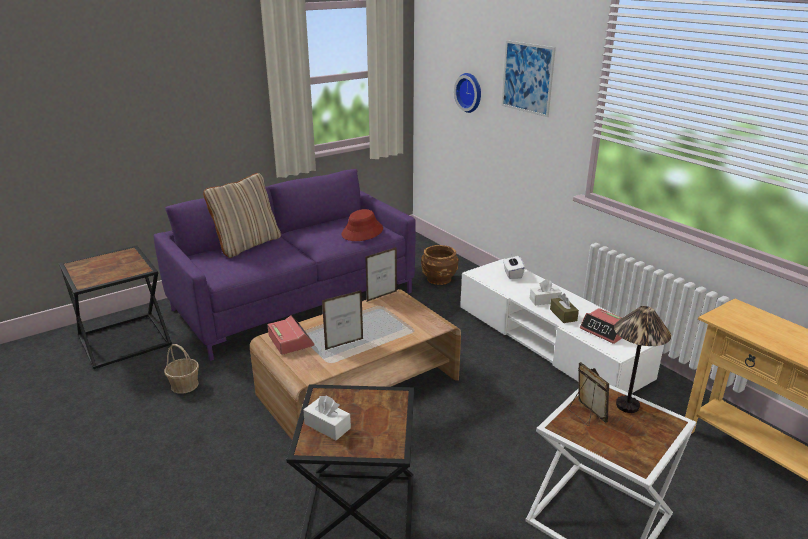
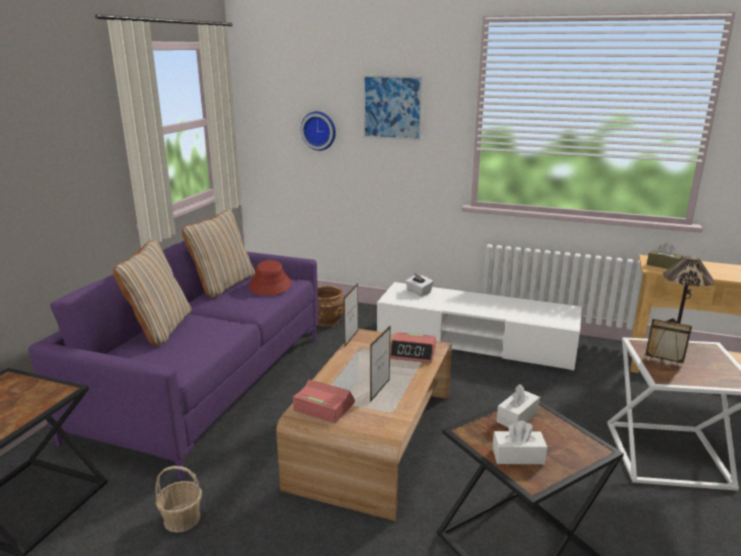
camera: 35 degrees left, 5 degrees down
(331, 222) = (223, 285): none -> beige pillow
(544, 300) = (470, 304): white tissue box -> white tissue box (517, 417)
(563, 315) = (497, 310): brown tissue box -> brown tissue box (663, 265)
(605, 331) = (539, 313): alarm clock -> alarm clock (413, 353)

